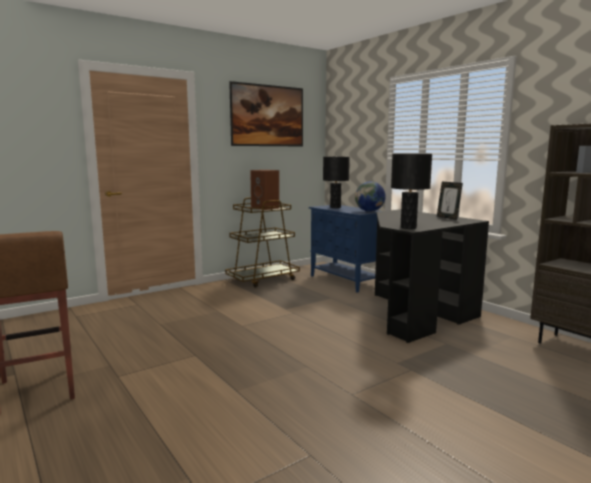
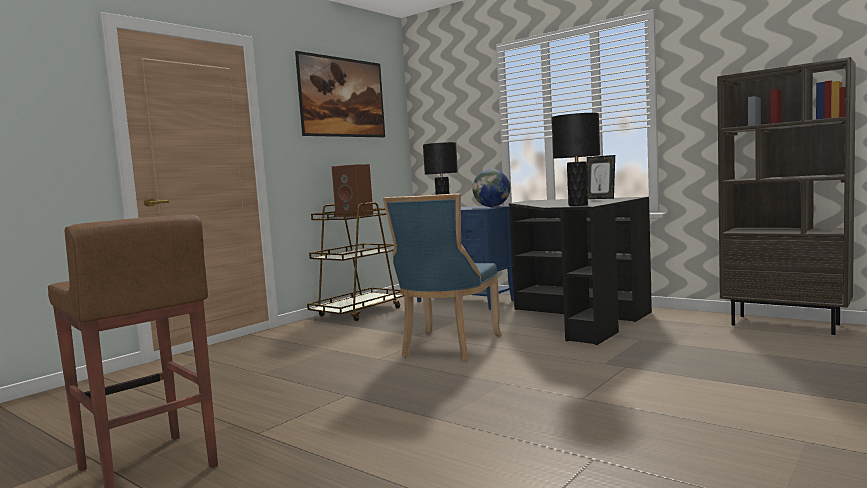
camera: 15 degrees left, 5 degrees down
(296, 323) = (447, 347): none -> blue chair

